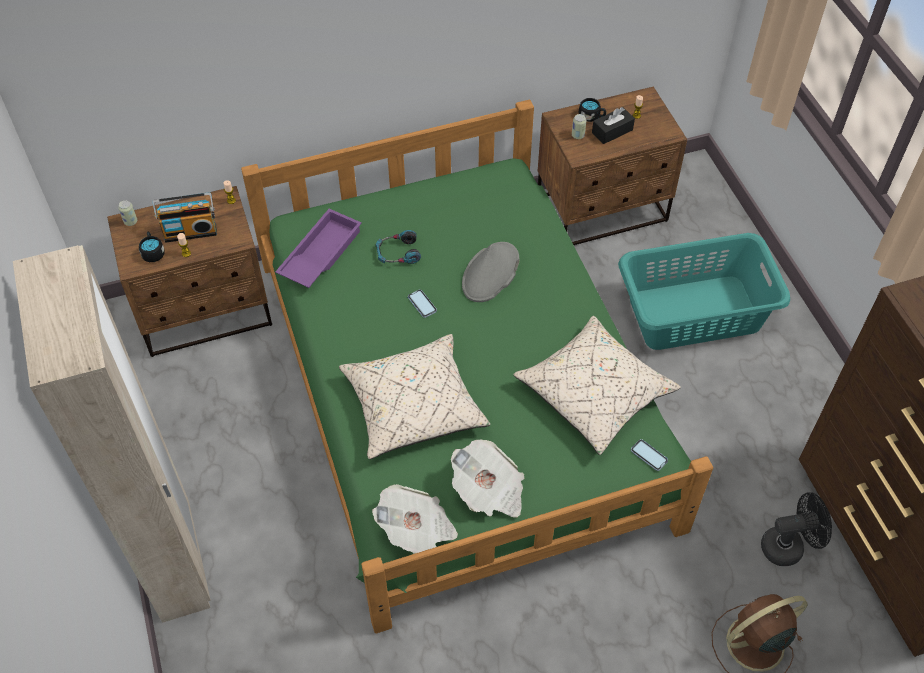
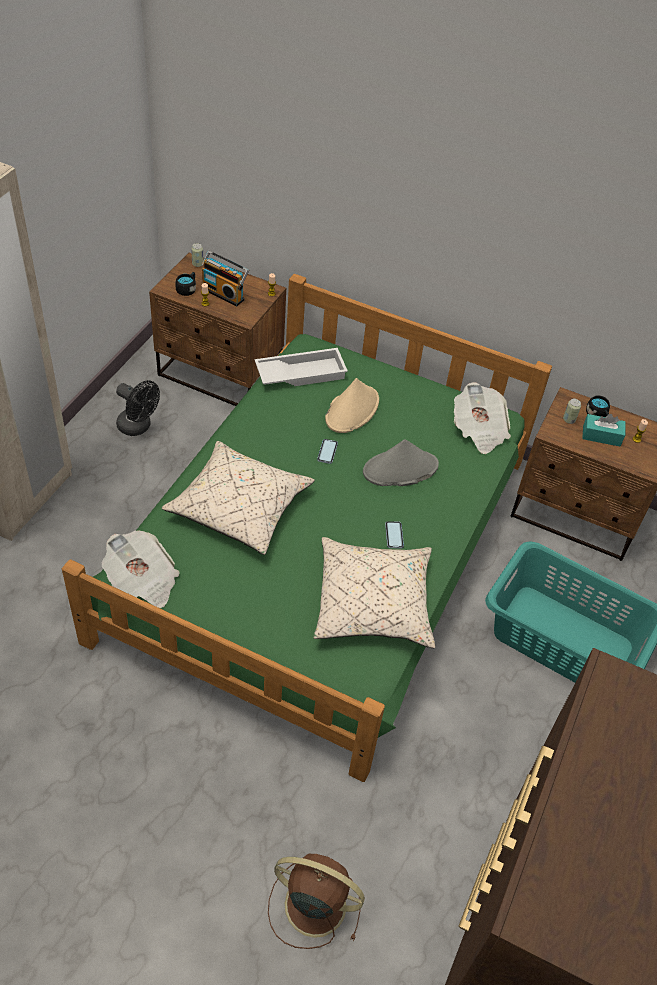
camera: 40 degrees right, 5 degrees down
(319, 254) = (301, 373): purple tray -> white tray
(398, 253) = (352, 410): headphones -> beige hat
(489, 491) = (218, 599): newspaper -> newspaper (479, 430)
(612, 131) = (601, 436): black tissue box -> turquoise tissue box
(649, 455) = (358, 677): phone -> phone (394, 535)
(788, 546) = (429, 866): black fan -> black fan (138, 427)

